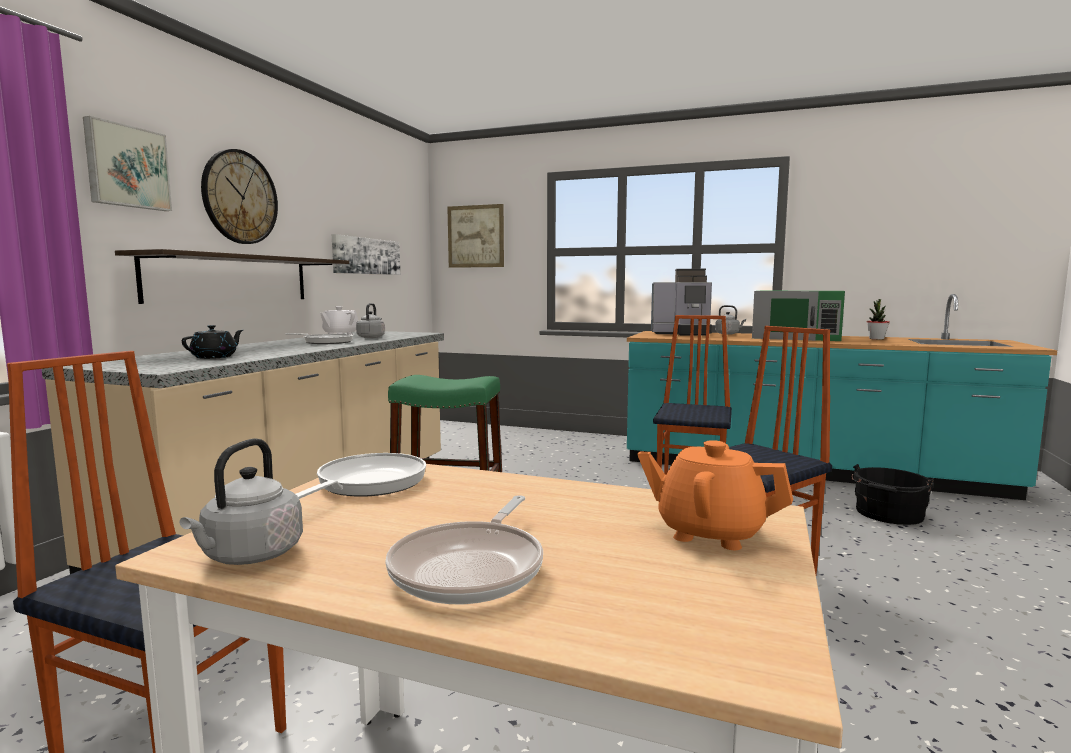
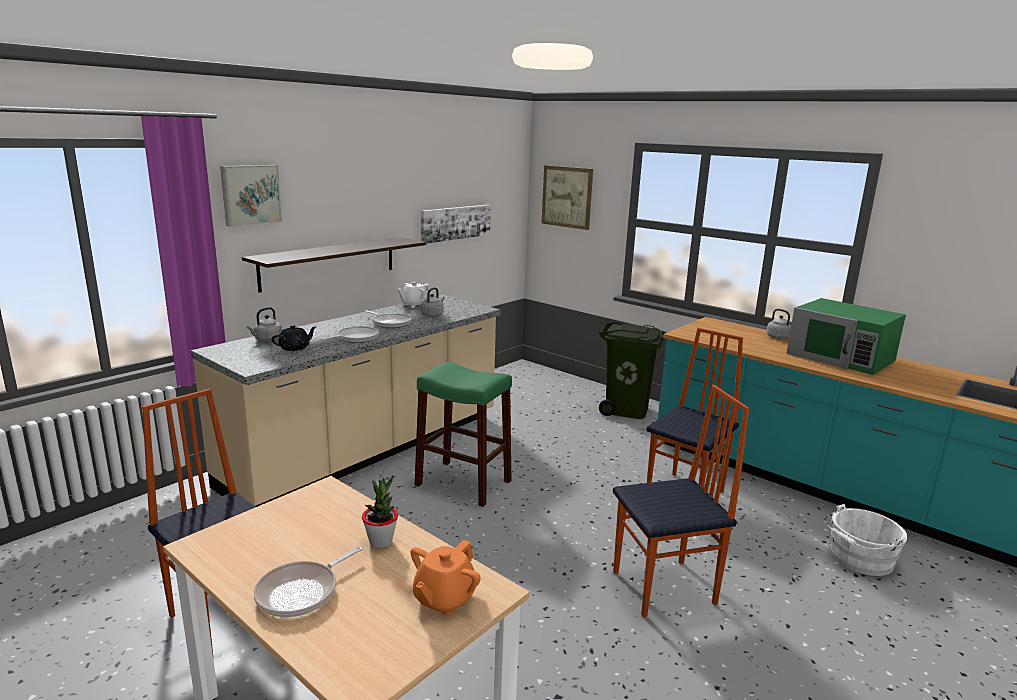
camera: 20 degrees right, 10 degrees up
(240, 197) = (338, 197): wall clock -> none
(249, 556) = (216, 555): grey kettle -> grey kettle (267, 340)
(367, 484) = (309, 506): frying pan -> frying pan (355, 338)
(574, 442) = (626, 410): none -> green trash can
(682, 333) = (731, 330): coffee machine -> none
(709, 532) = (444, 599): orange teapot -> orange teapot turned 105 degrees counterclockwise
(876, 339) = (926, 374): potted plant -> potted plant (381, 541)
(888, 514) = (858, 559): black bucket -> white bucket

